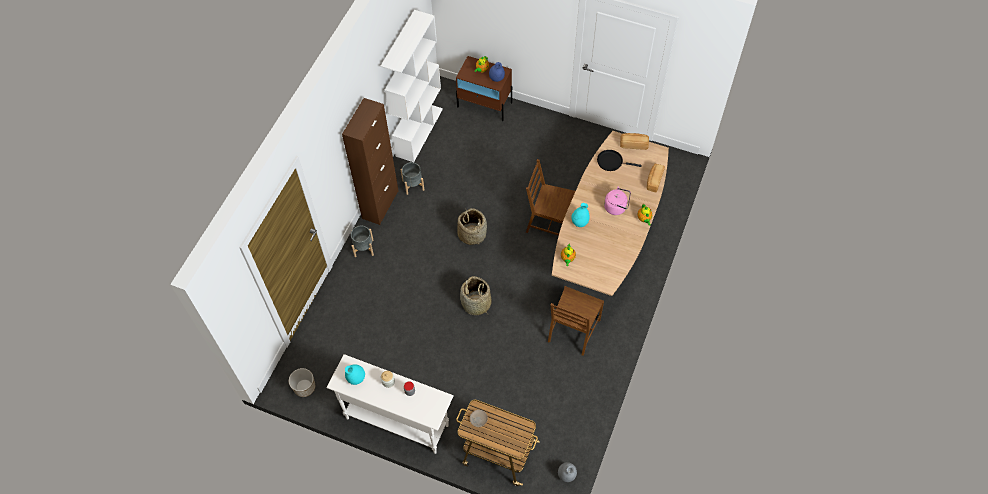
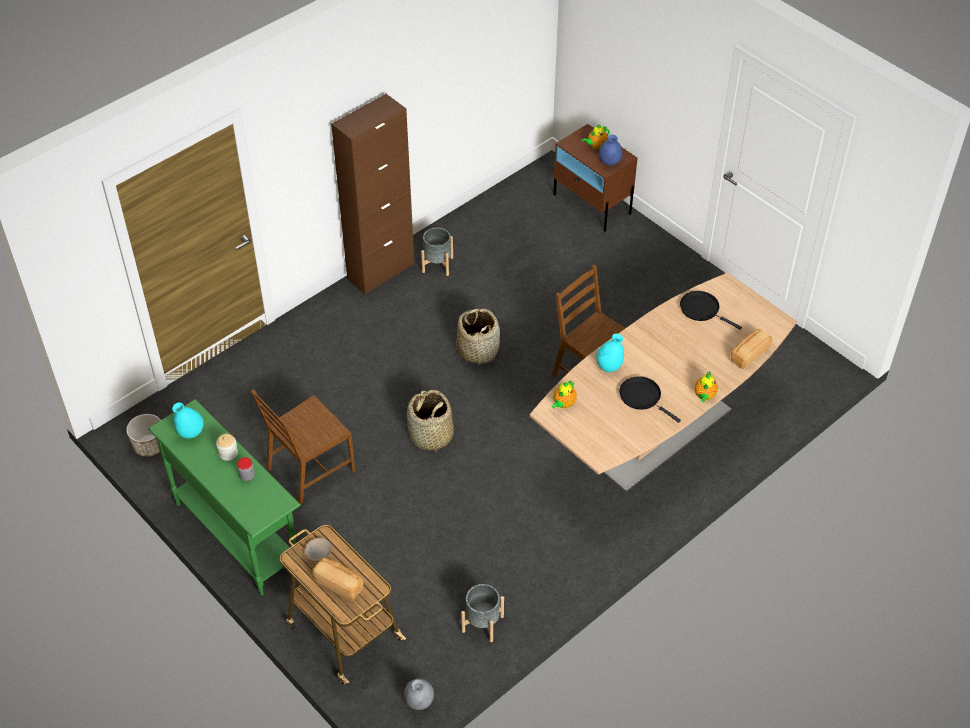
camera: 25 degrees right, 10 degrees down
(364, 248) = (328, 314): grey planter -> grey planter (483, 623)
(397, 421) = (237, 534): white console table -> green console table
(419, 132) = (484, 206): white bookcase -> none
(573, 331) = (543, 522): brown chair -> brown chair (310, 470)
(610, 234) = (642, 397): none -> black frying pan
(616, 207) = (673, 367): pink kettle -> none
(633, 144) = (747, 299): bread -> bread (339, 584)

